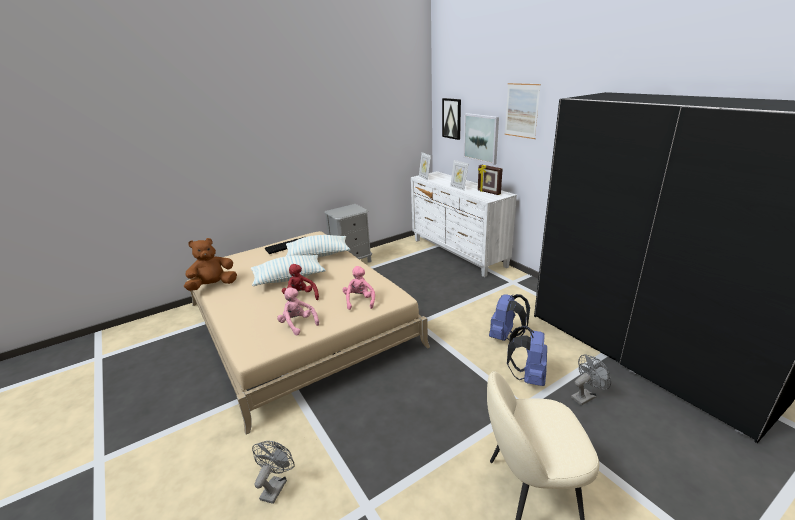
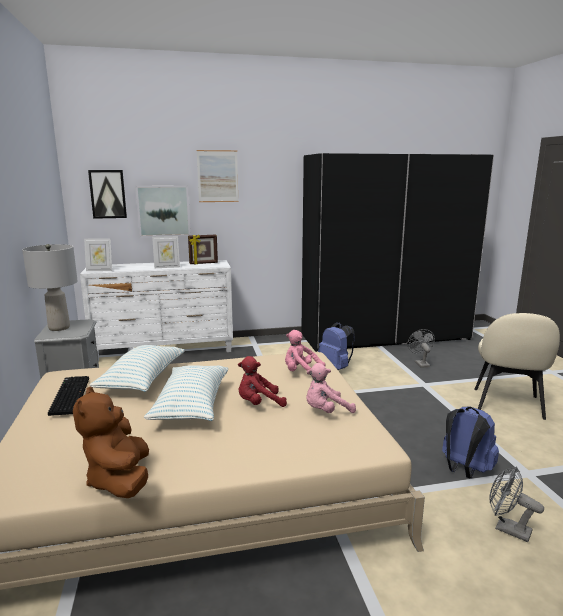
camera: 70 degrees left, 10 degrees down
(345, 209) = (58, 328): none -> grey table lamp
(528, 377) = (392, 374): blue backpack -> blue backpack (464, 470)

